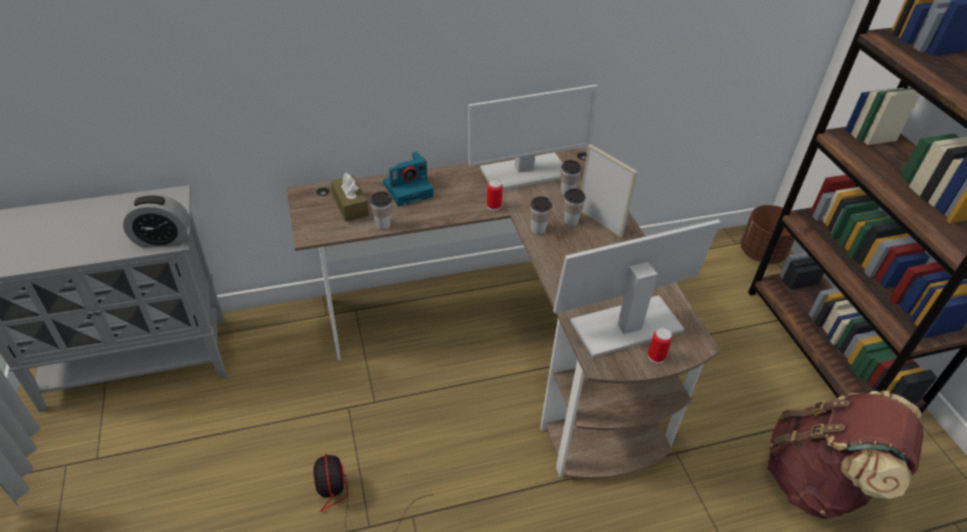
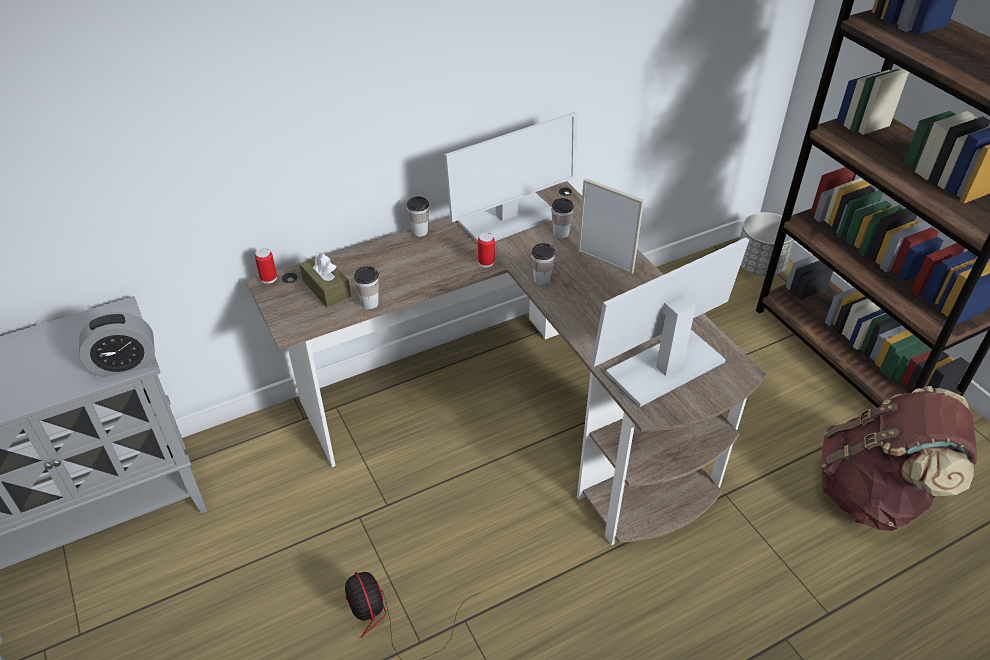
camera: 10 degrees left, 0 degrees up
(408, 189) = (386, 259): camera -> none
(571, 221) = (574, 265): cup -> cup (420, 232)
(656, 356) = (704, 393): can -> can (268, 278)
(761, 253) = (759, 265): brown planter -> grey planter

